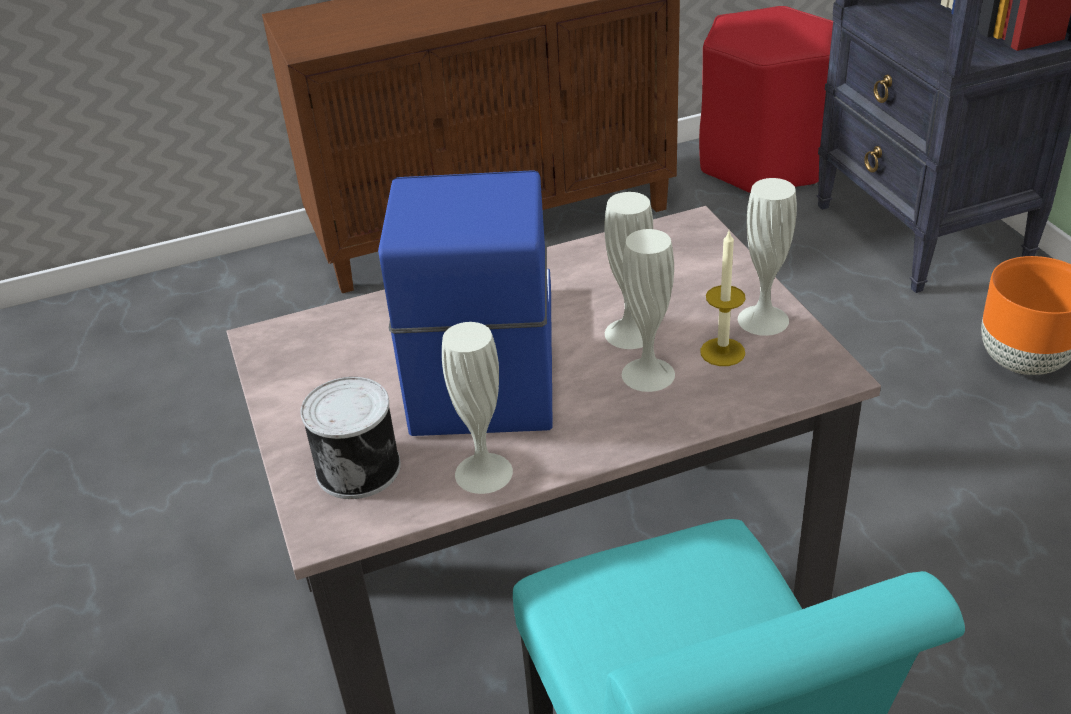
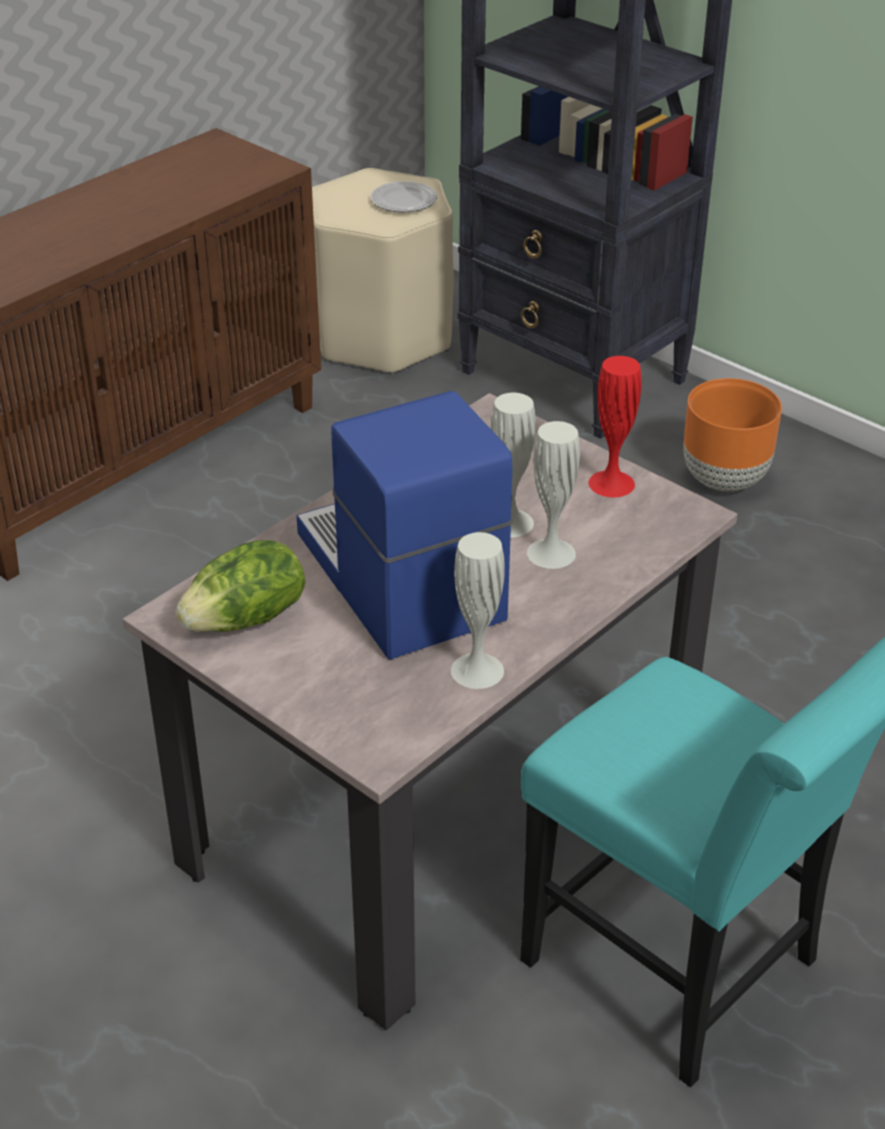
camera: 30 degrees left, 0 degrees up
(322, 360) = (247, 619): none -> lettuce
(360, 467) = (365, 698): can -> none
(722, 352) = (598, 519): candle -> none
(763, 320) = (611, 483): white vase -> red vase
(764, 163) = (382, 337): red stool -> beige stool
(793, 36) = (404, 201): none -> plate

